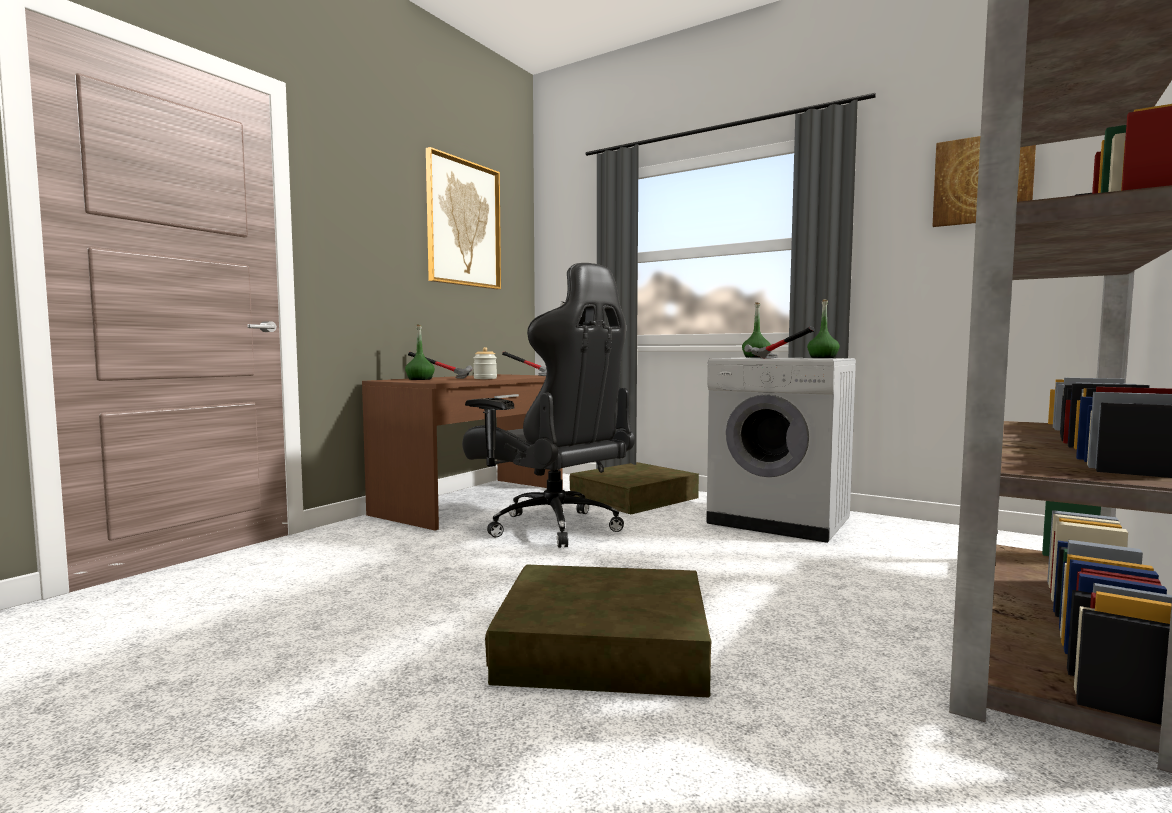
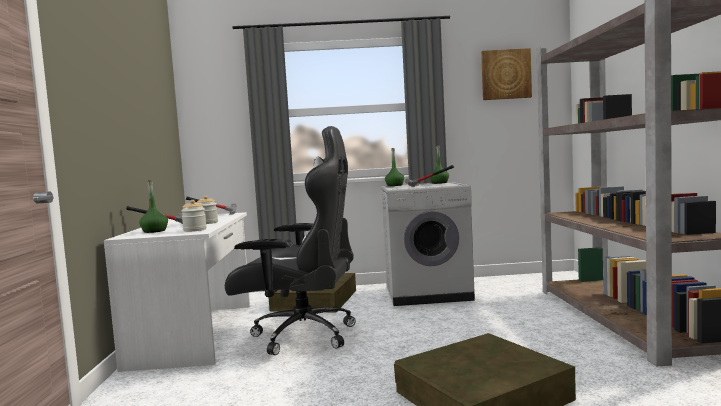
camera: 35 degrees left, 0 degrees up
(444, 381) = (195, 230): none -> jar
(463, 223) = (142, 82): picture -> none
(474, 501) = (197, 333): brown desk -> white desk

